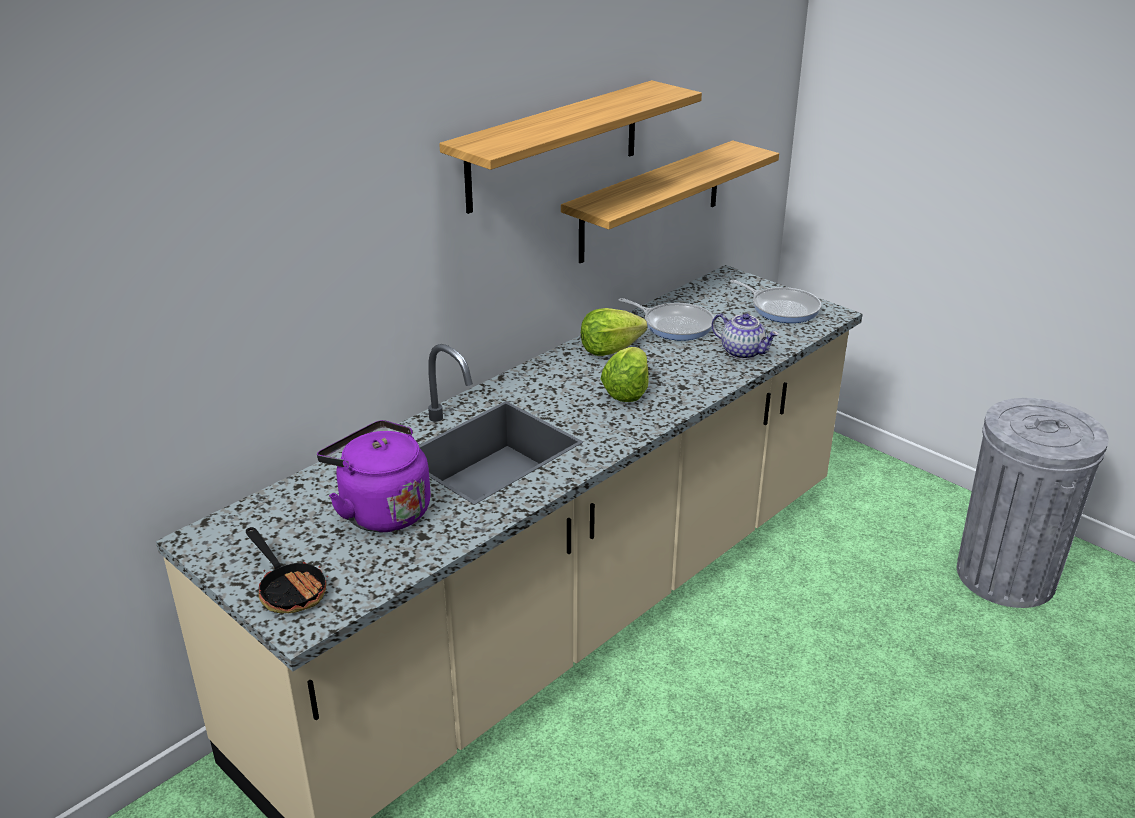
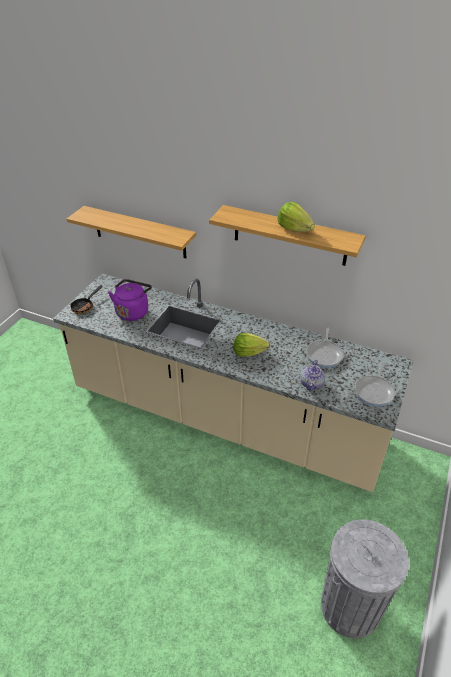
camera: 70 degrees right, 10 degrees up
(610, 349) = (284, 338): lettuce -> lettuce (294, 229)
(651, 201) = (358, 295): shelf -> shelf (139, 232)

